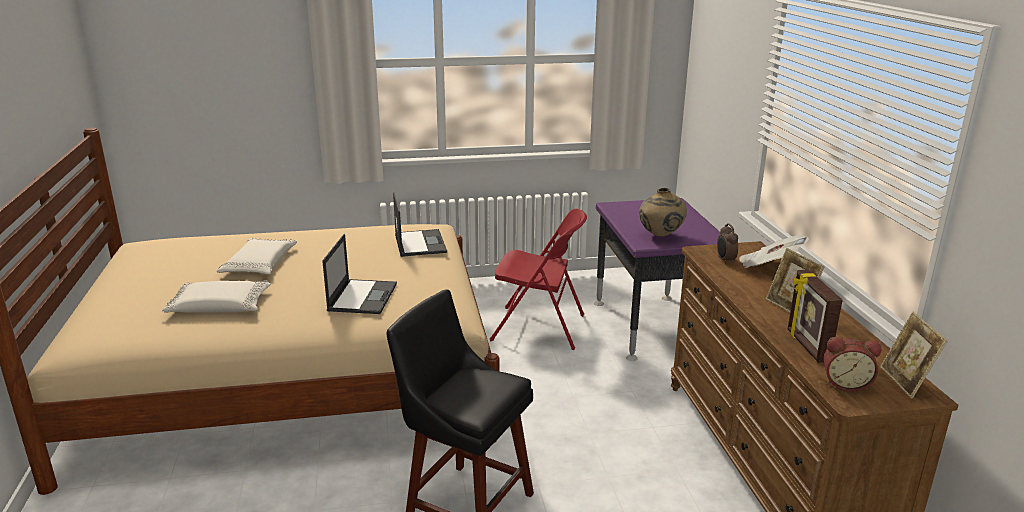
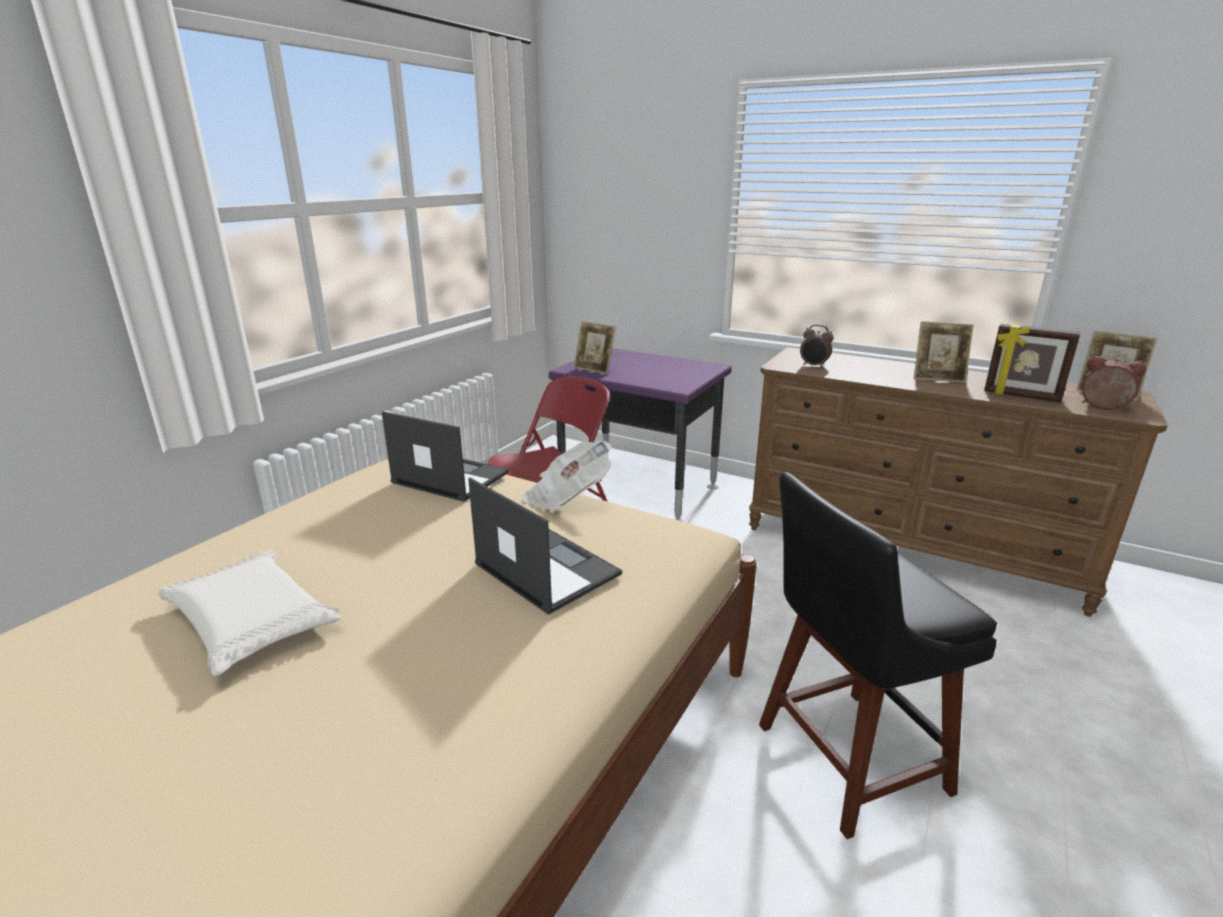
camera: 50 degrees left, 0 degrees up
(219, 304) = (334, 726): white pillow -> none
(625, 211) = (594, 369): none -> picture frame
(660, 236) = (673, 377): beige vase -> none
(769, 266) = (845, 360): newspaper -> newspaper (567, 497)
(845, 383) = (1103, 407): alarm clock -> alarm clock turned 105 degrees counterclockwise

